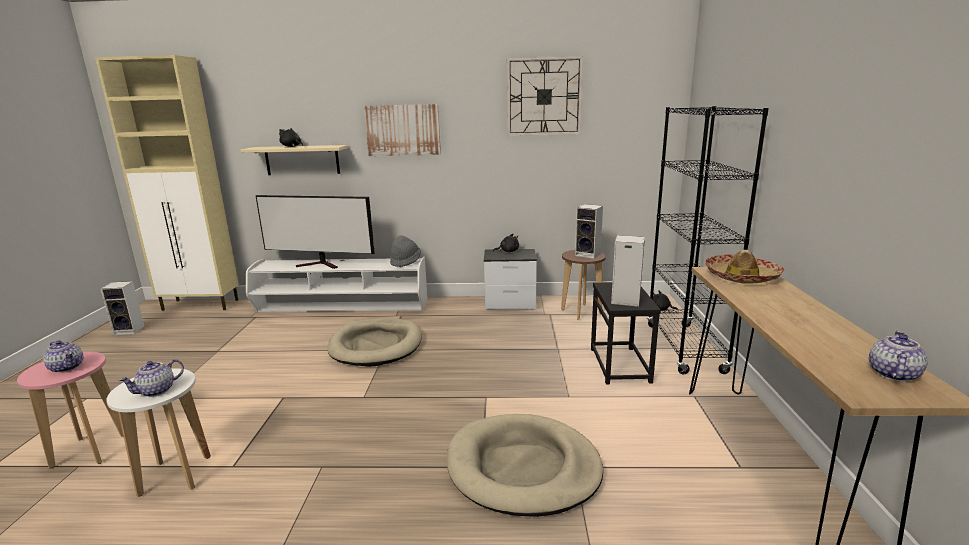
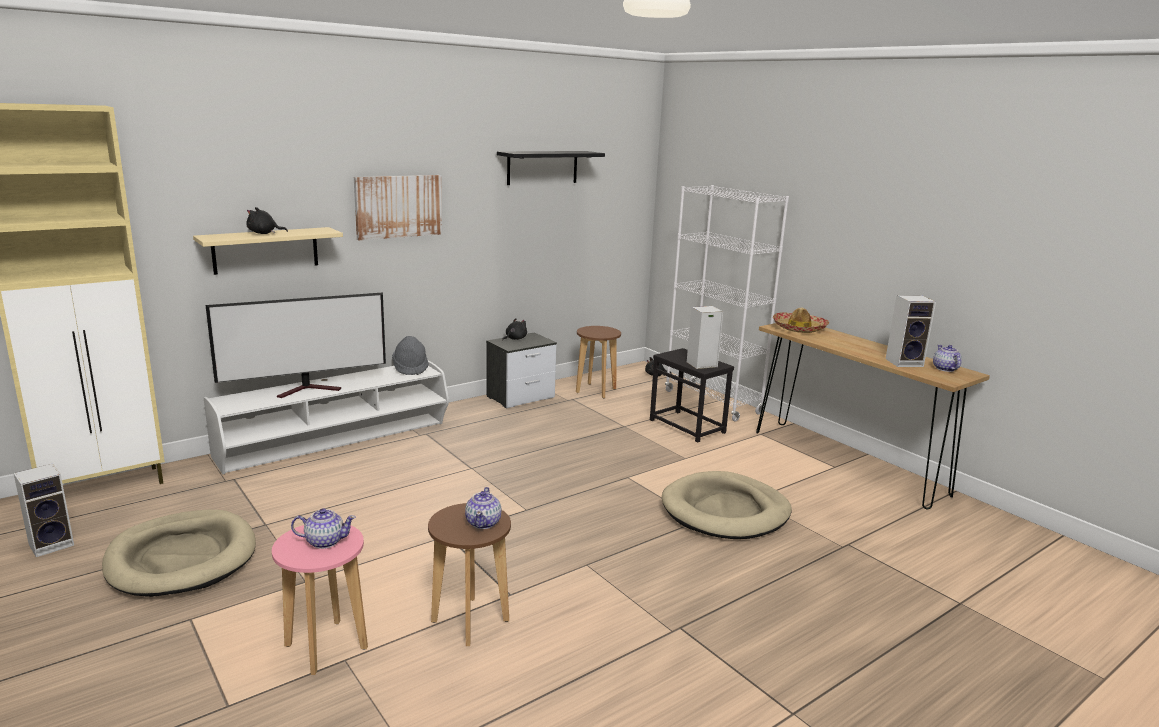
camera: 40 degrees left, 0 degrees up
(176, 475) = (470, 621): white stool -> brown stool
(376, 345) = (455, 467): beige dog bed -> beige dog bed (182, 558)
(544, 97) = (542, 167): wall clock -> black shelf
(588, 254) = (603, 330): speaker -> speaker (905, 362)
(684, 348) = (712, 402): black bookcase -> white bookcase

